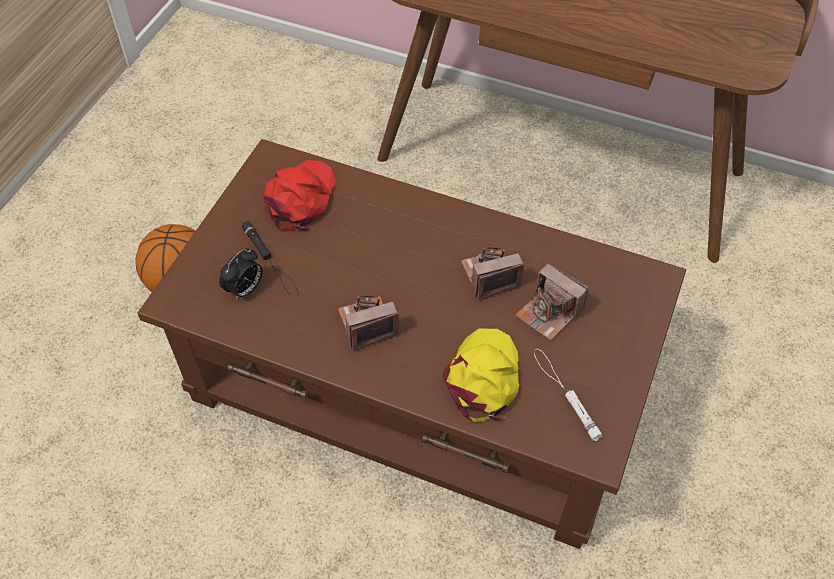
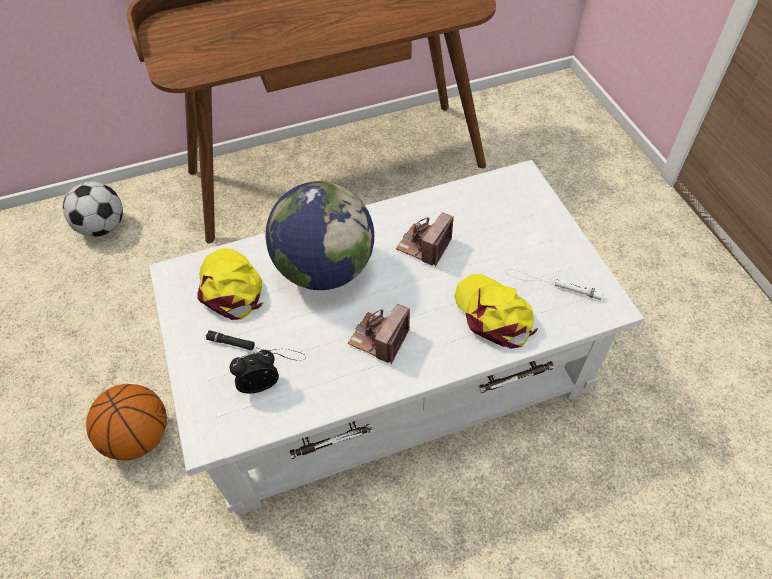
camera: 40 degrees left, 0 degrees up
(245, 290) = (259, 383): alarm clock -> alarm clock turned 105 degrees counterclockwise
(300, 198) = (230, 286): red cap -> yellow cap
(309, 90) = (103, 227): none -> football
(386, 236) = (325, 269): none -> globe
(415, 384) = (388, 373): brown coffee table -> white coffee table
(549, 313) = (486, 242): camera -> none

